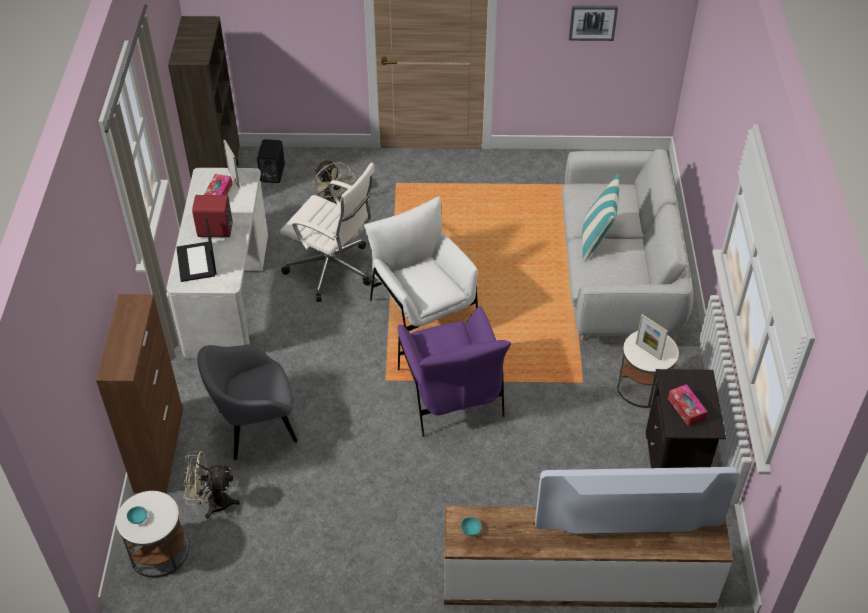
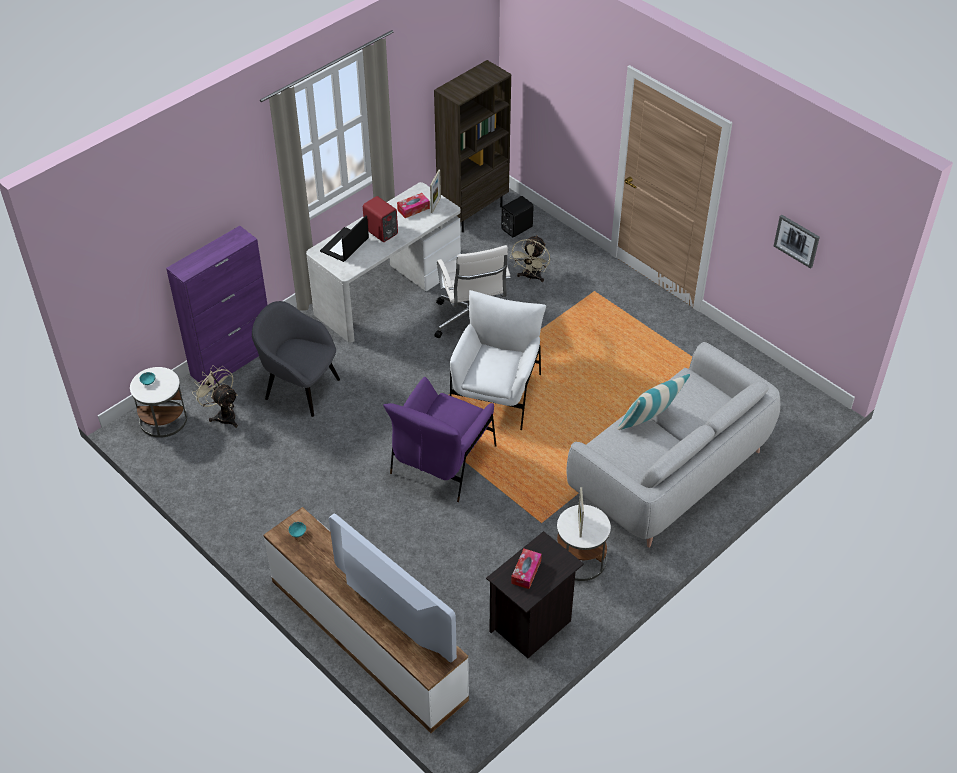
camera: 45 degrees right, 0 degrees up
(159, 449) = (233, 360): brown cabinet -> purple cabinet

